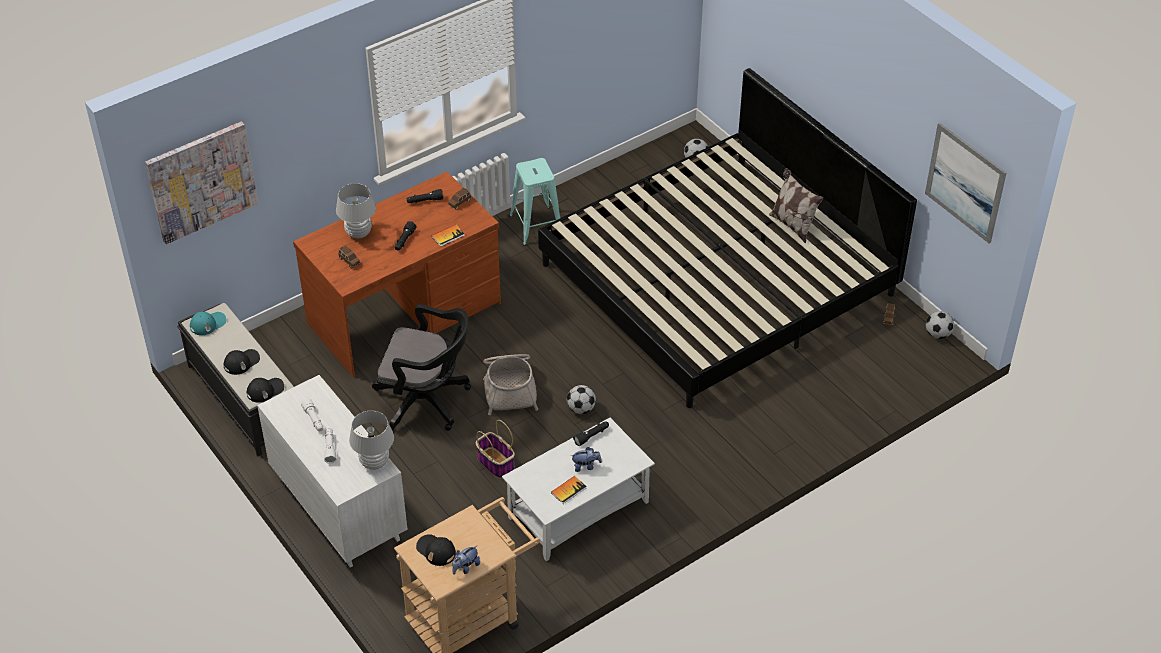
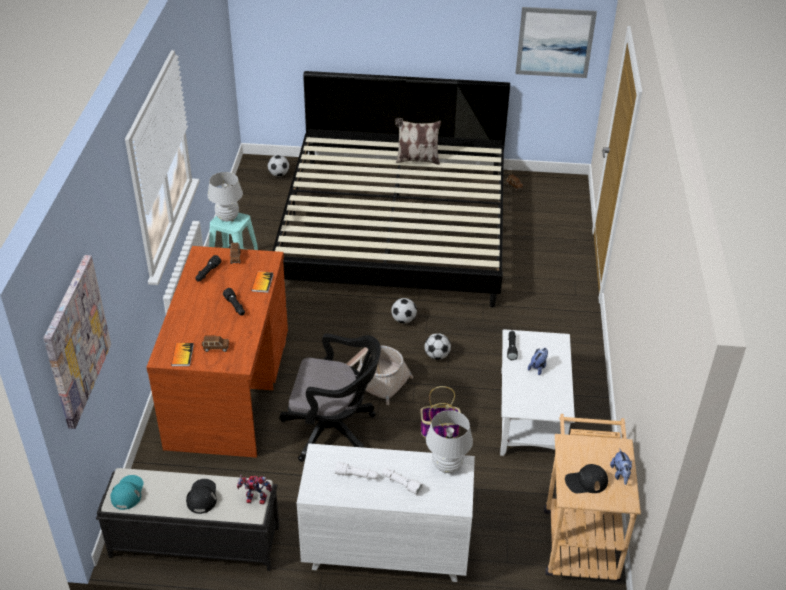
camera: 50 degrees left, 5 degrees down
(265, 390) = (254, 500): black cap -> toy robot
(358, 233) = (192, 326): white table lamp -> white table lamp (227, 217)
(427, 401) = (334, 430): black office chair -> black office chair turned 45 degrees clockwise
(568, 490) = (553, 389): book -> book (182, 355)
(937, 334) = (549, 177): football -> football (403, 320)

